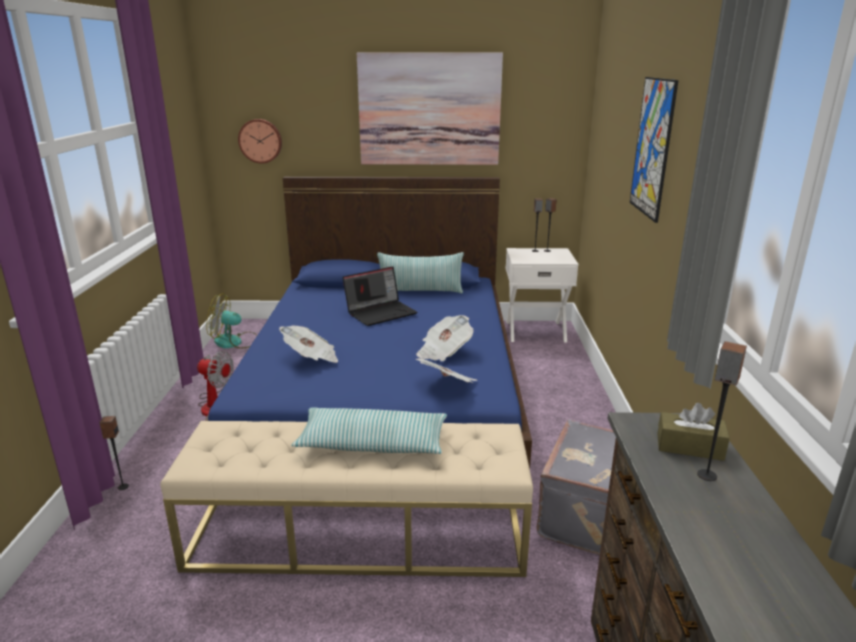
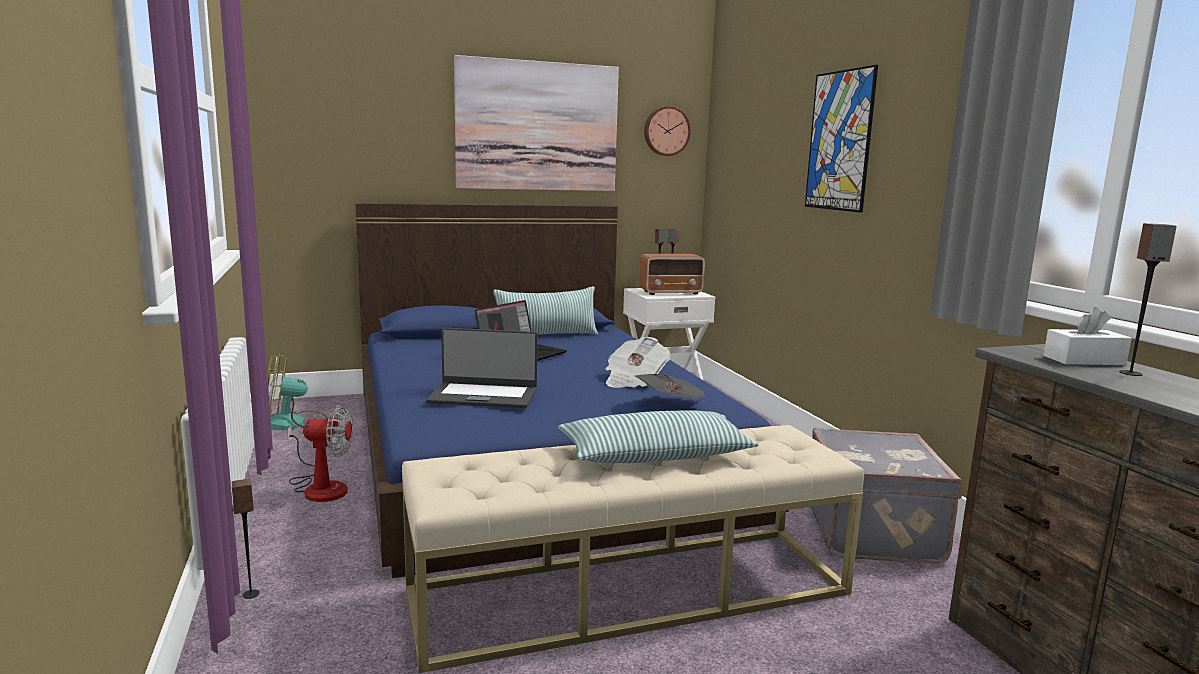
camera: 20 degrees left, 10 degrees down
(260, 141) = (325, 157): wall clock -> wall clock (666, 131)
(311, 358) = (483, 396): newspaper -> laptop
(542, 256) = (671, 293): none -> radio
(689, 447) = (1084, 360): brown tissue box -> white tissue box

